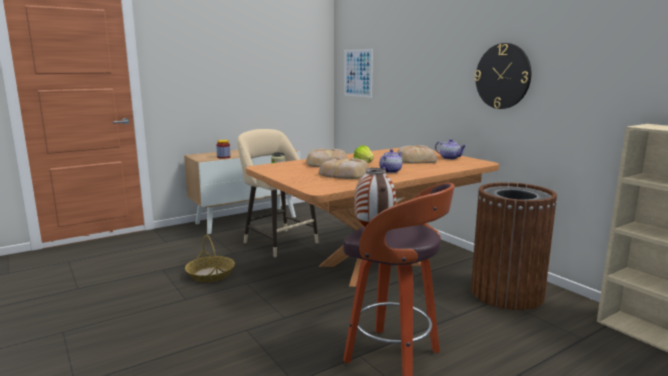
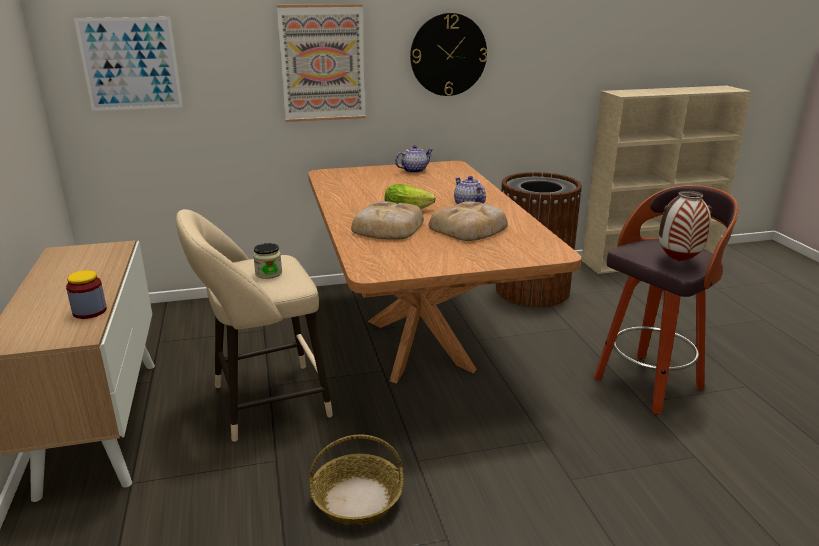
camera: 70 degrees left, 10 degrees up
(416, 159) = (408, 184): bread -> none
(429, 78) = (322, 63): none -> picture

